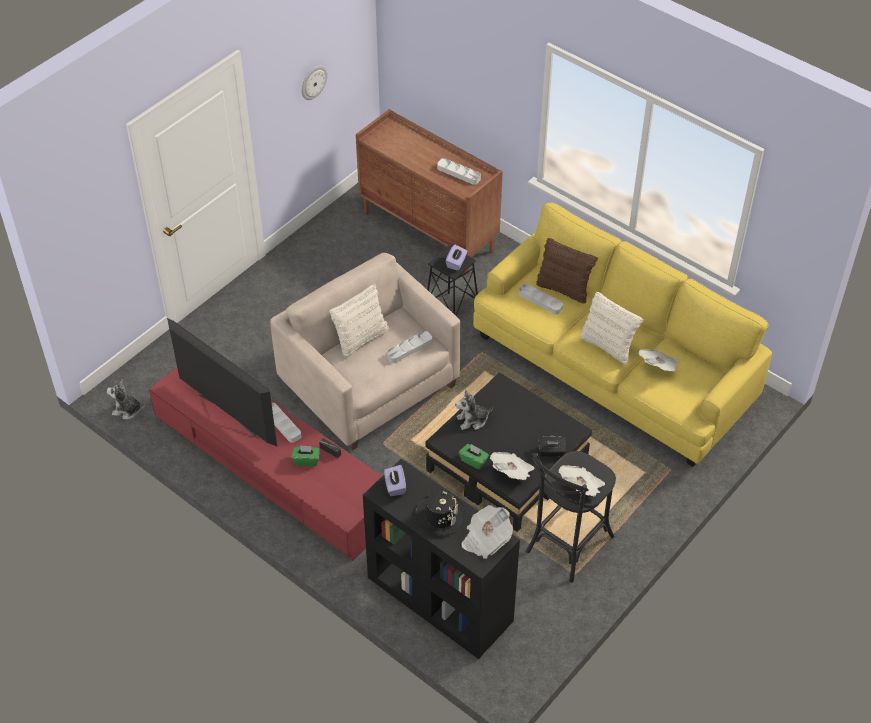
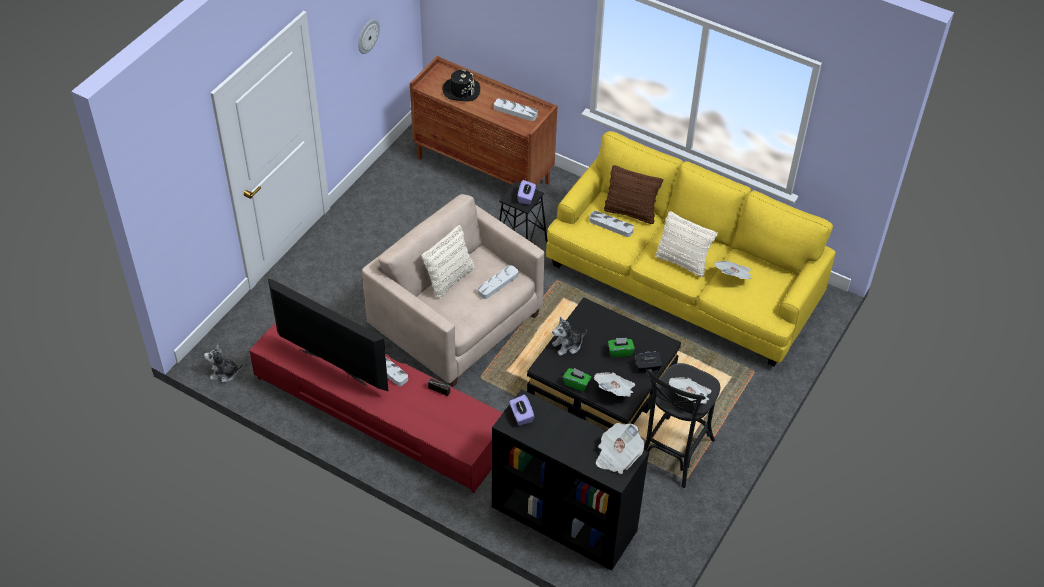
camera: 10 degrees left, 0 degrees up
(306, 460) = (417, 401): green tissue box -> green tissue box (620, 352)
(440, 515) = (569, 438): black hat -> black hat (461, 90)

